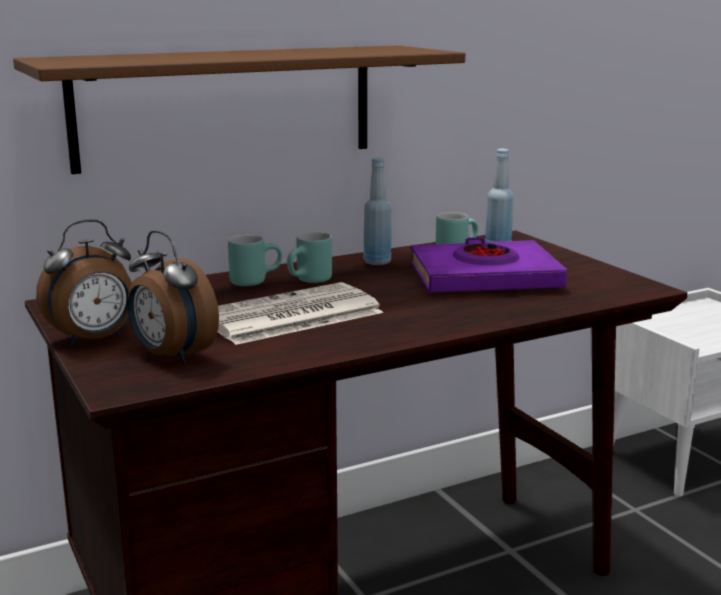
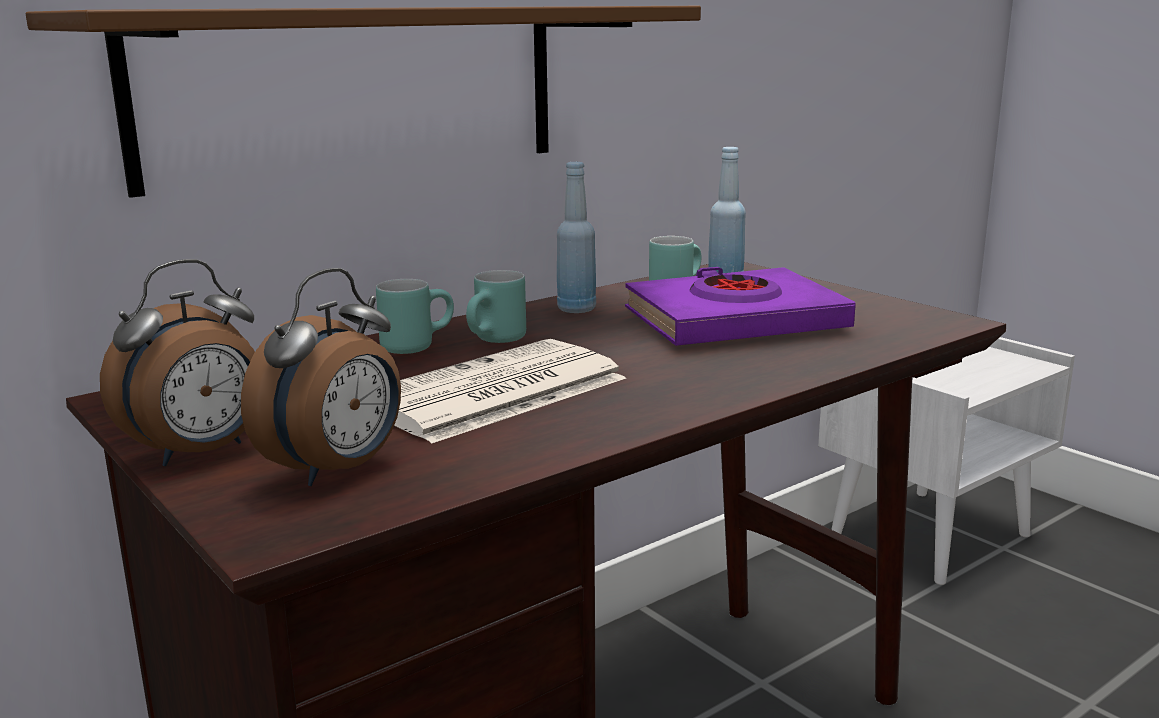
camera: 10 degrees left, 0 degrees up
(171, 356) = (337, 470): alarm clock -> alarm clock turned 90 degrees counterclockwise

